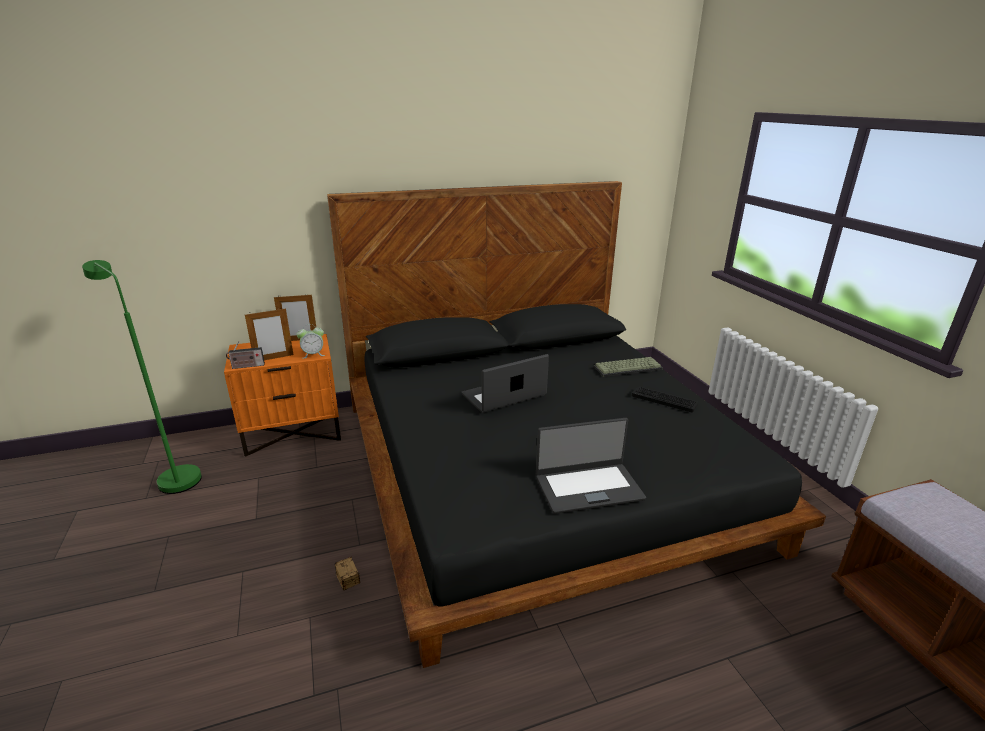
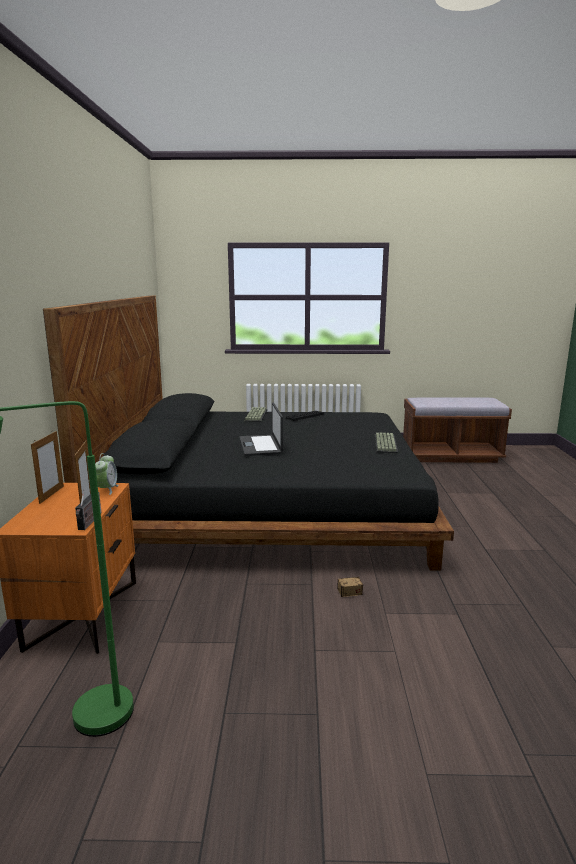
camera: 70 degrees left, 10 degrees down
(588, 487) = (384, 443): laptop -> keyboard

